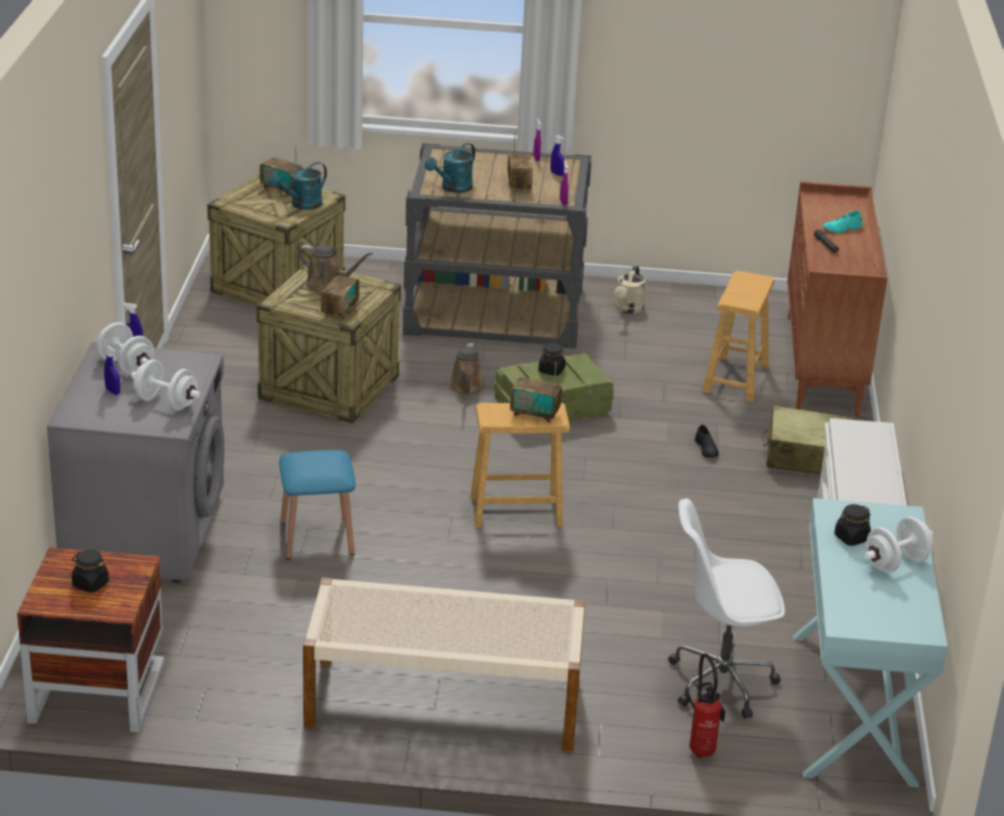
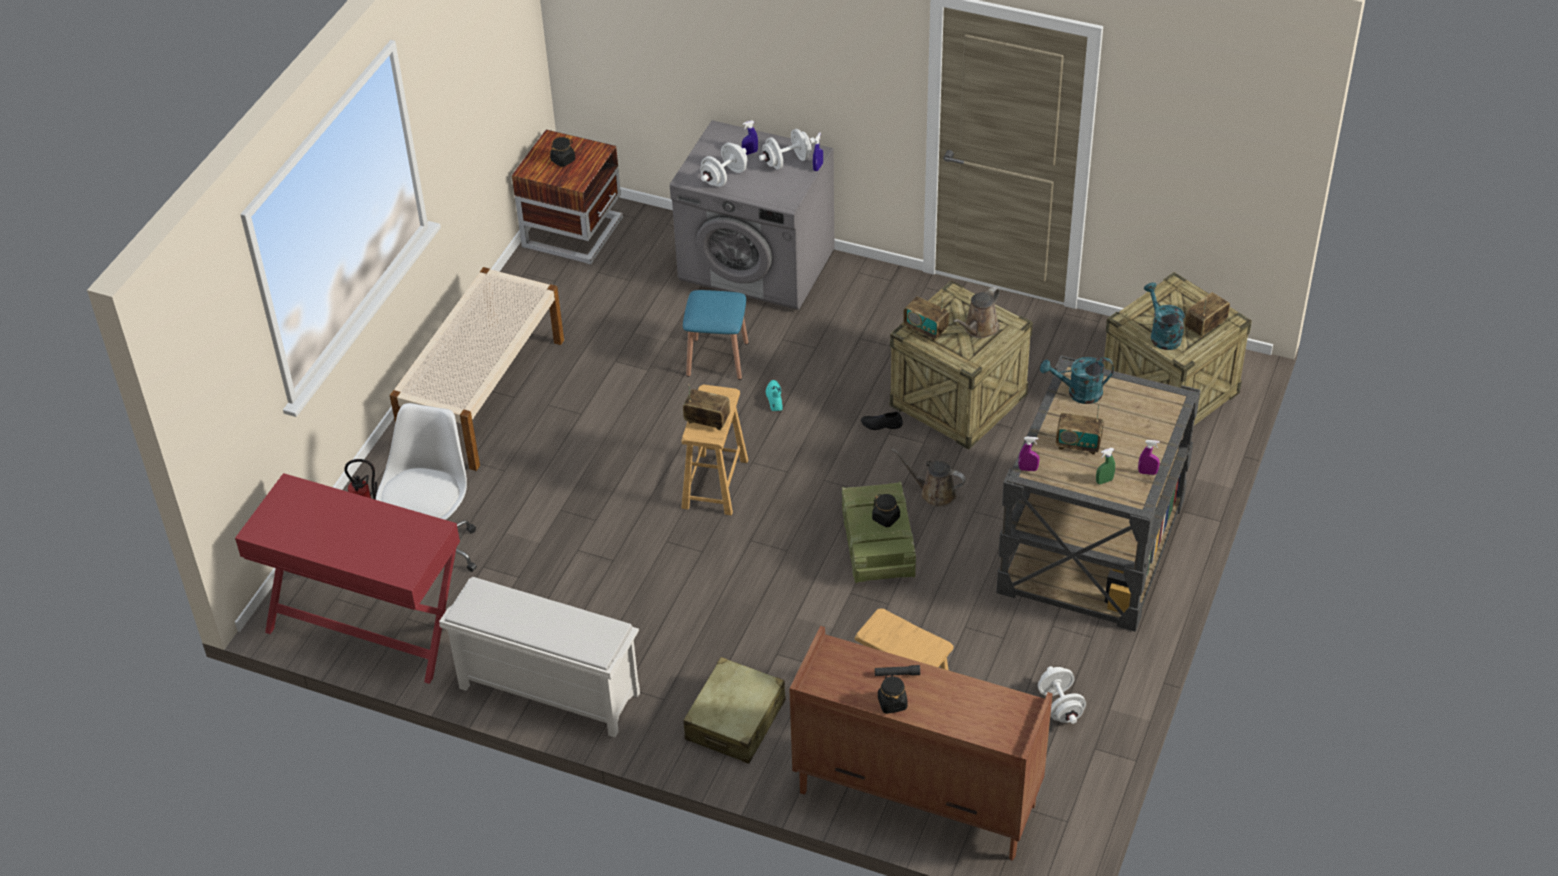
camera: 110 degrees right, 15 degrees up
(453, 188) = (1078, 393): turquoise watering can -> turquoise watering can turned 60 degrees counterclockwise
(535, 414) = (707, 421): radio -> radio turned 75 degrees clockwise
(556, 174) = (1104, 481): blue spray bottle -> green spray bottle
(628, 309) = (1075, 658): beige watering can -> none
(706, 449) = (774, 644): black shoe -> black shoe (881, 424)
(842, 228) = (936, 703): turquoise shoe -> turquoise shoe (774, 398)
(851, 538) = (390, 528): black jar -> black jar (892, 703)
(854, 708) = (368, 625): turquoise desk -> red desk
(895, 563) = (345, 544): white dumbbell -> white dumbbell (1060, 706)

